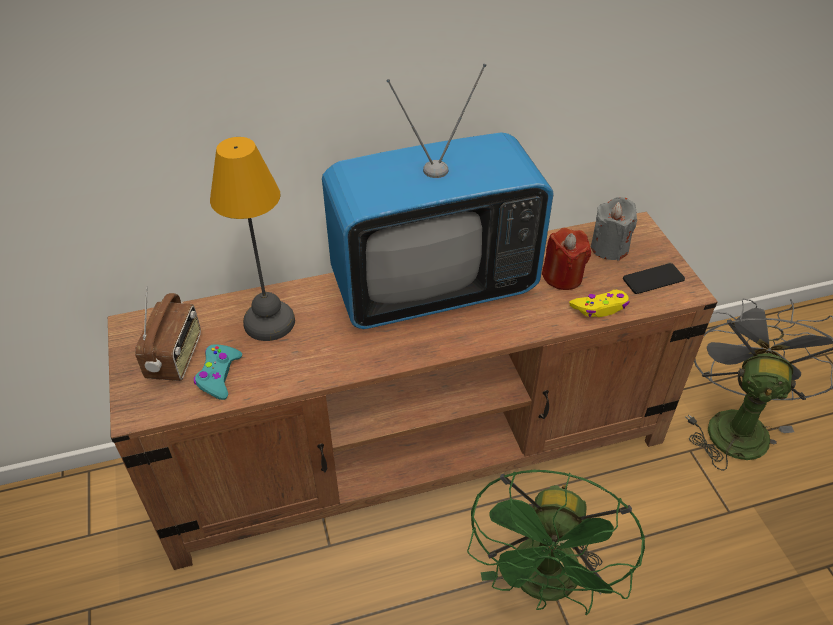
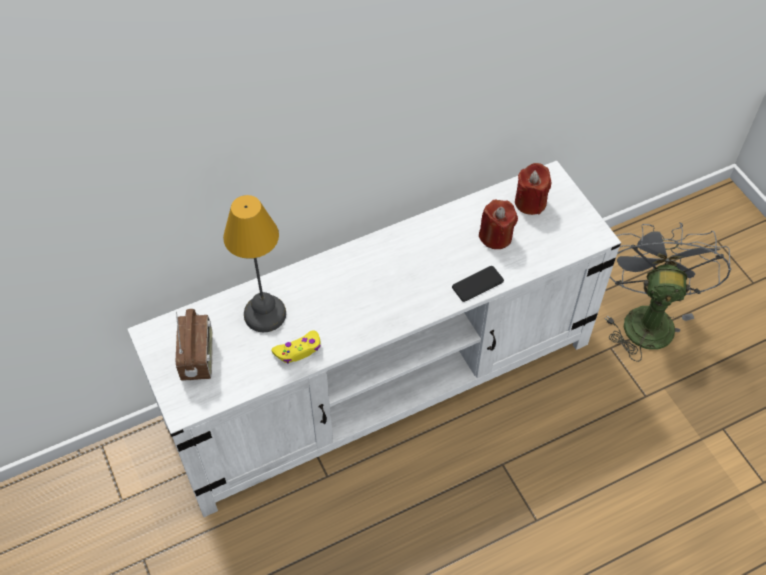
camera: 10 degrees left, 10 degrees up
(219, 376) = (239, 369): turquoise game controller -> none
(417, 450) = (383, 382): brown tv stand -> white tv stand
(433, 287) = (392, 261): television -> none
(545, 585) = (507, 479): green fan -> none
(600, 308) = (529, 262): yellow game controller -> yellow game controller (298, 350)
(609, 248) = (530, 202): grey candle -> red candle
(653, 279) = (569, 228): phone -> phone (477, 284)

